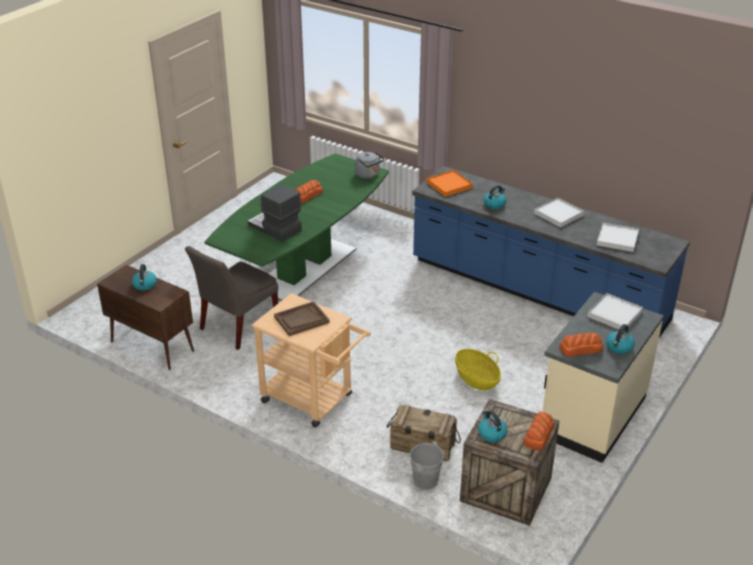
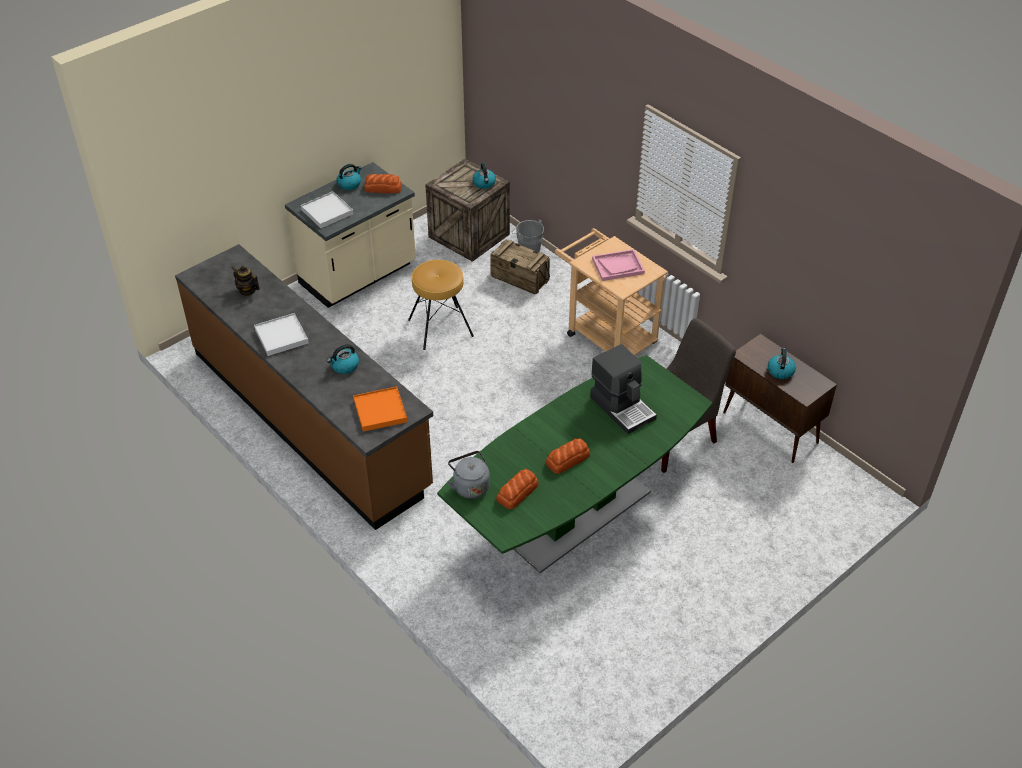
camera: 165 degrees left, 10 degrees up
(301, 320) = (618, 266): brown tray -> pink tray
(476, 379) = (440, 327): basket -> brown stool
(536, 291) = (310, 418): blue counter -> brown counter
(538, 435) = (449, 177): bread -> bread (518, 492)
(617, 239) = (247, 290): white tray -> teapot

